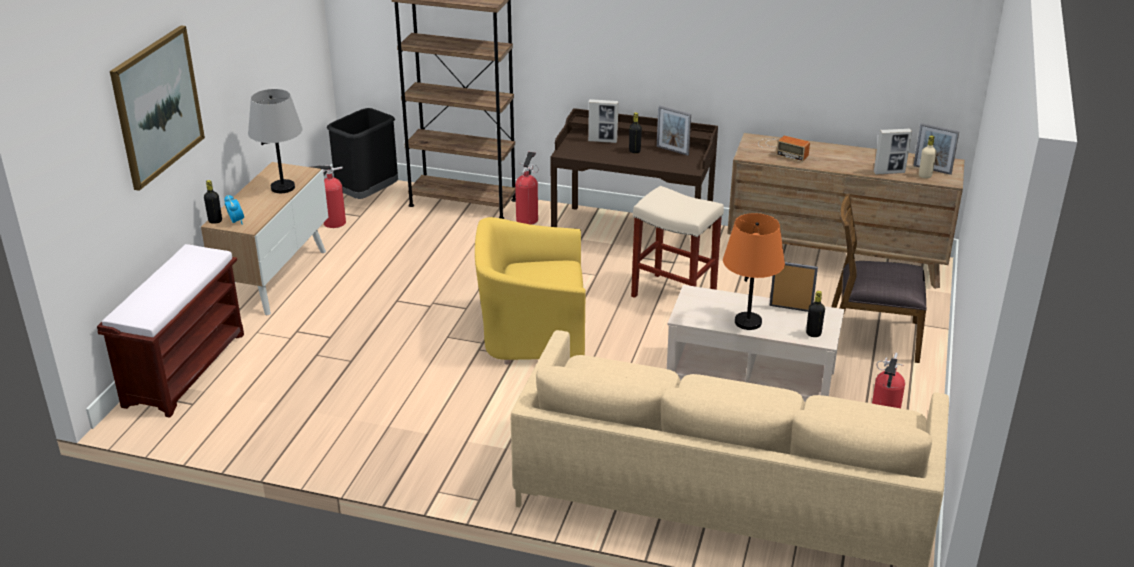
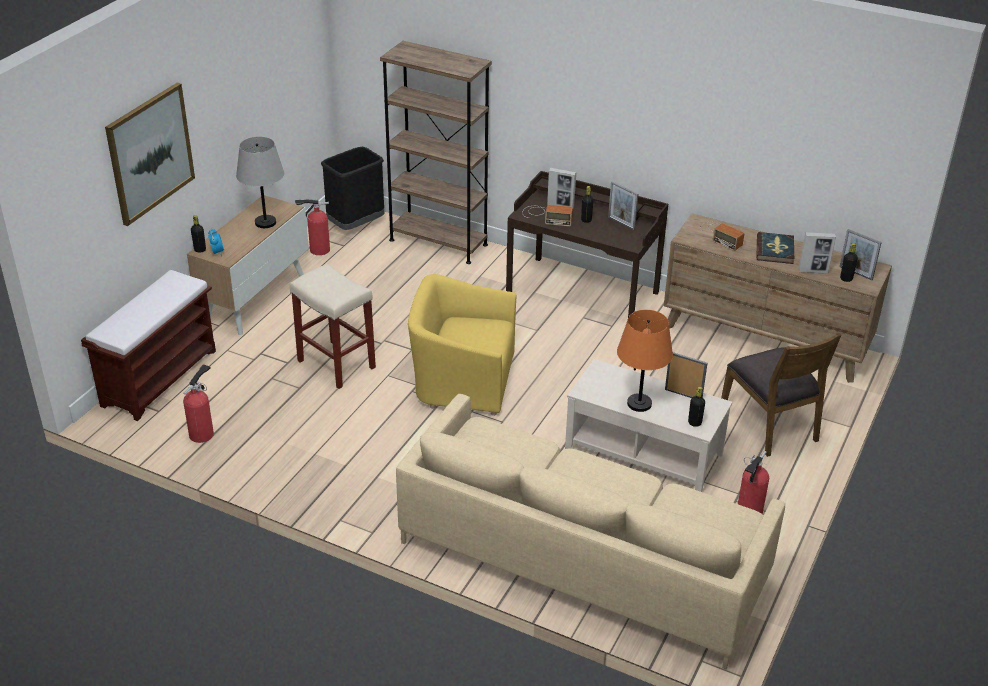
camera: 10 degrees right, 5 degrees up
(528, 218) = (492, 265): fire extinguisher -> fire extinguisher (203, 433)
(591, 151) = (546, 216): none -> radio
(672, 295) = (600, 358): beige stool -> beige stool (335, 364)
(843, 157) = (775, 250): none -> book
(872, 336) = (770, 424): brown chair -> brown chair turned 135 degrees counterclockwise
(925, 176) = (846, 279): beige bottle -> black bottle

